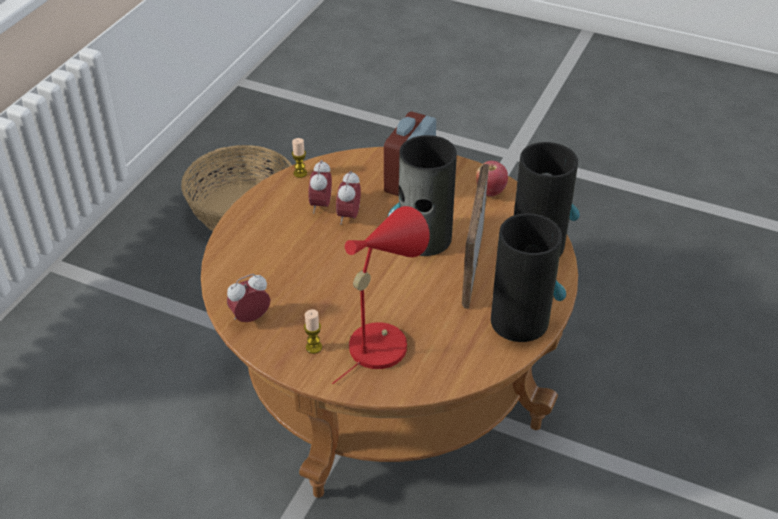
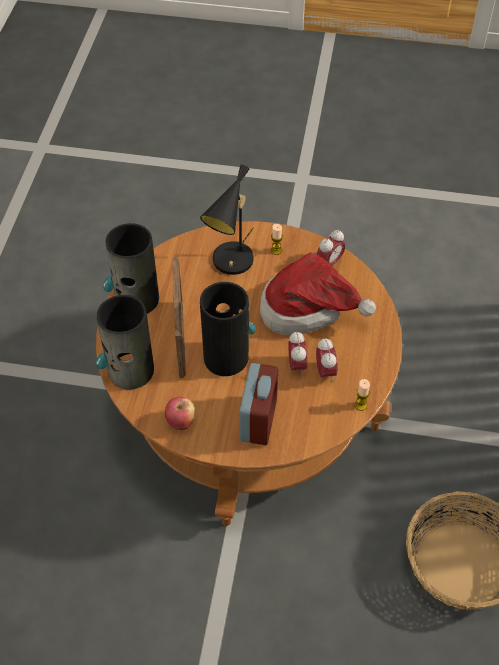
camera: 165 degrees right, 10 degrees up
(308, 268) = (308, 309): none -> hat
(382, 341) = (231, 264): red table lamp -> black table lamp

